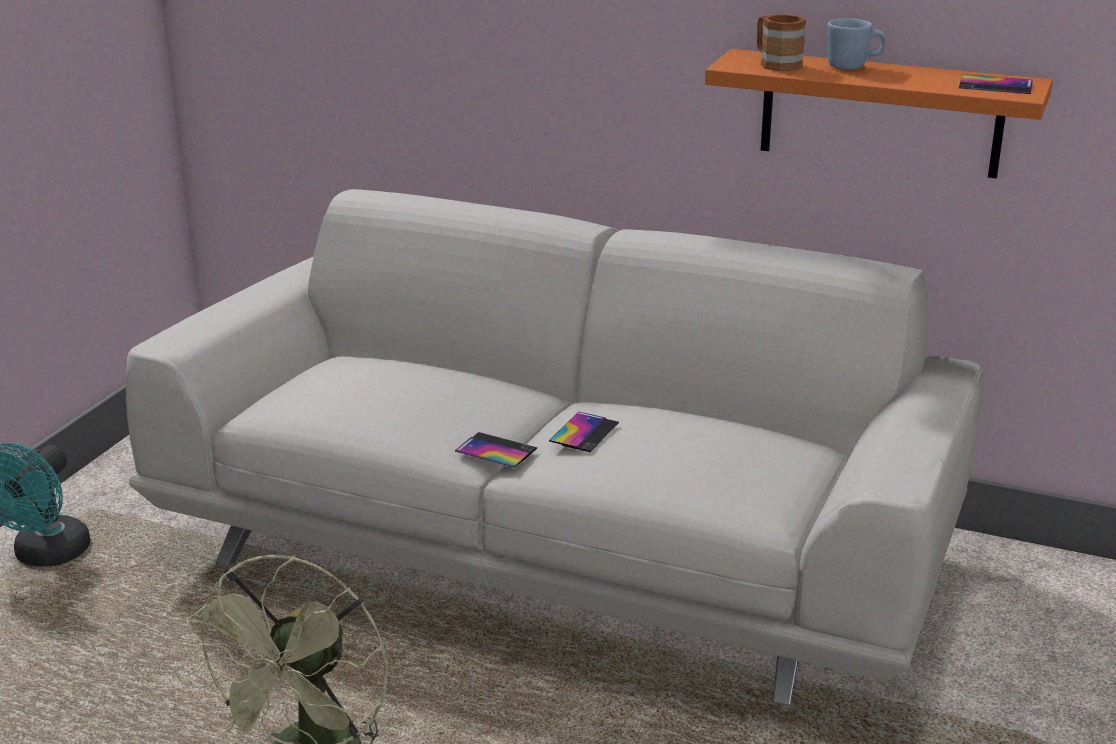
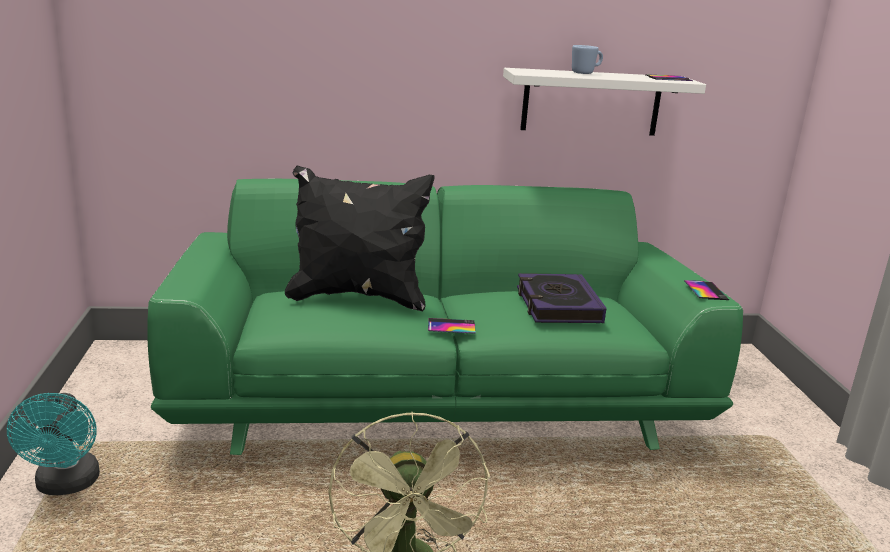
camera: 30 degrees left, 5 degrees down
(414, 384) = (357, 297): none -> black pillow
(561, 552) = (438, 399): white sofa -> green sofa
(584, 432) = (495, 306): phone -> phone (705, 290)
(678, 447) = (557, 305): none -> book
(775, 63) = (544, 72): brown mug -> none
(880, 113) = (591, 102): orange shelf -> white shelf

